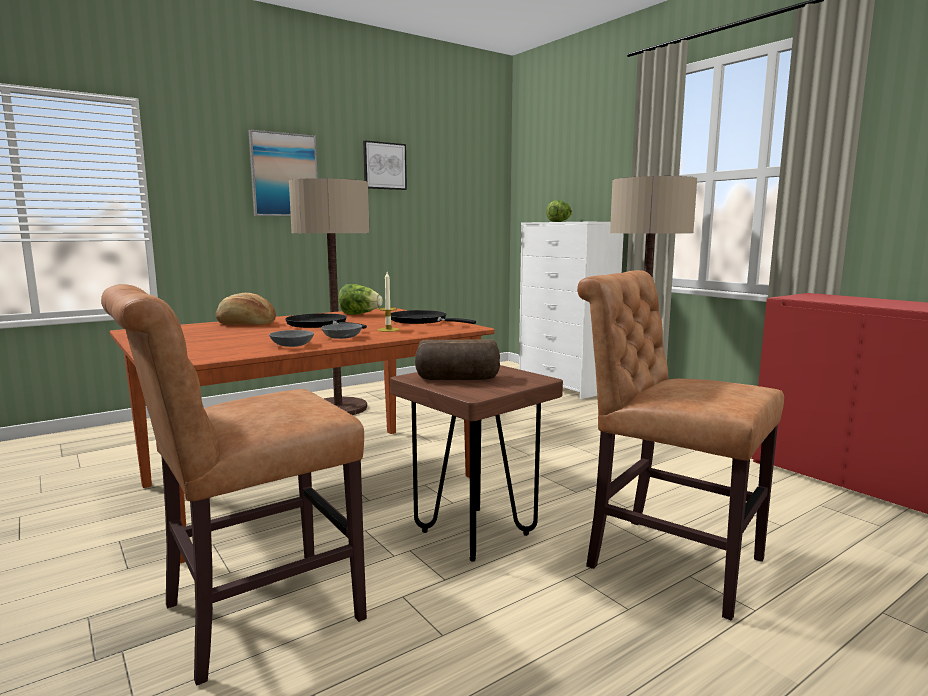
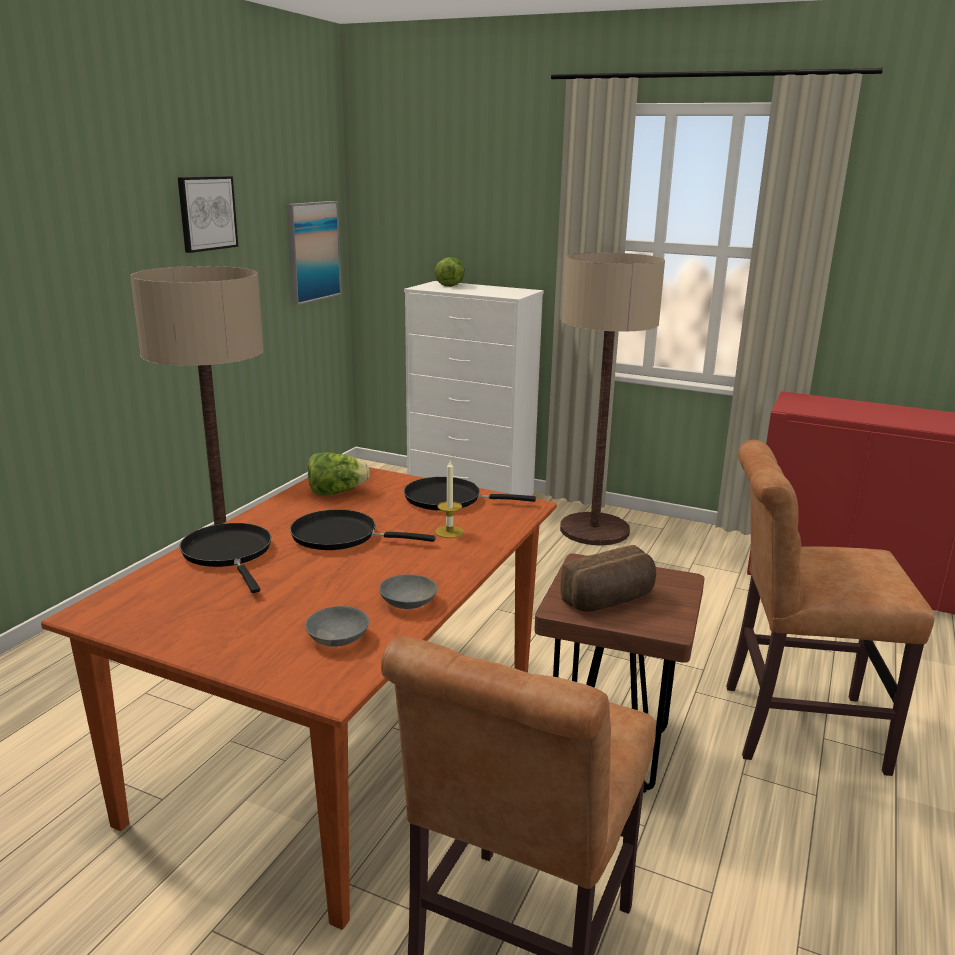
camera: 30 degrees left, 10 degrees up
(246, 324) = (229, 554): bread -> black frying pan
(284, 175) = (79, 250): picture -> picture (313, 251)
(341, 337) = (430, 565): grey bowl -> grey bowl (336, 637)

